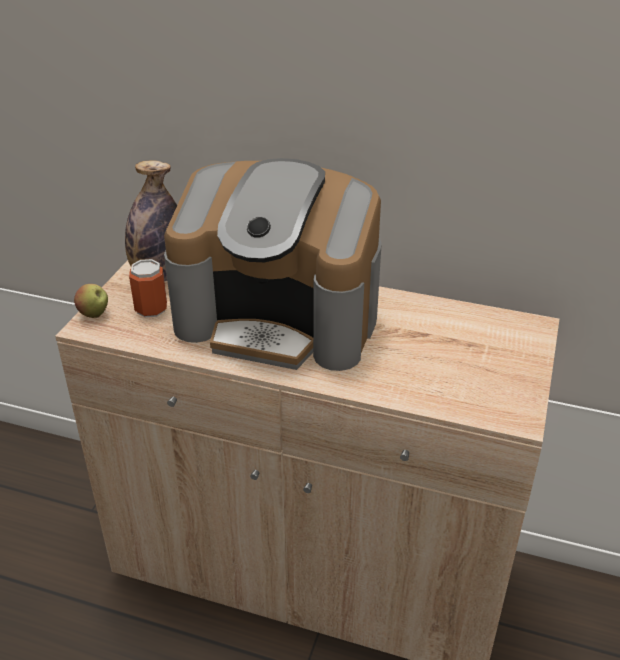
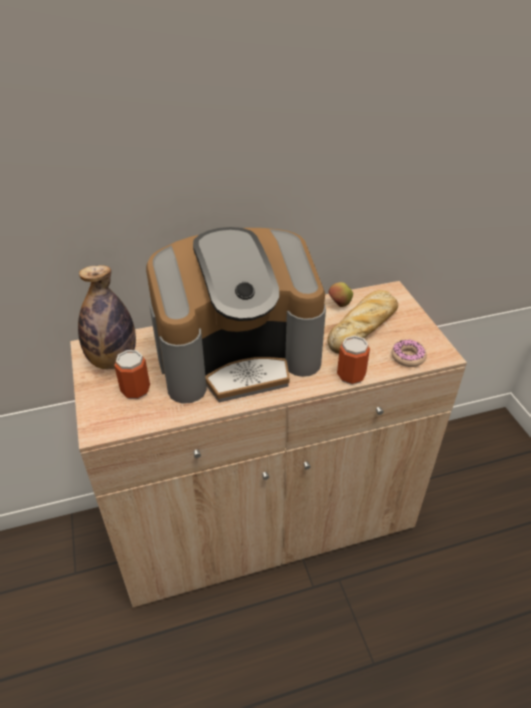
camera: 35 degrees left, 5 degrees up
(94, 314) = (93, 415): apple -> apple (339, 304)
(377, 390) = (351, 375): none -> can
(452, 348) = (363, 326): none -> bread
(469, 402) = (408, 357): none -> donut

